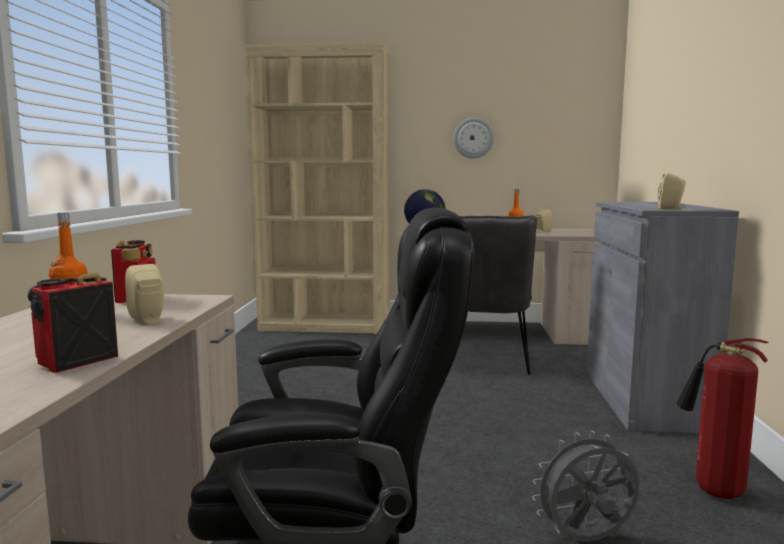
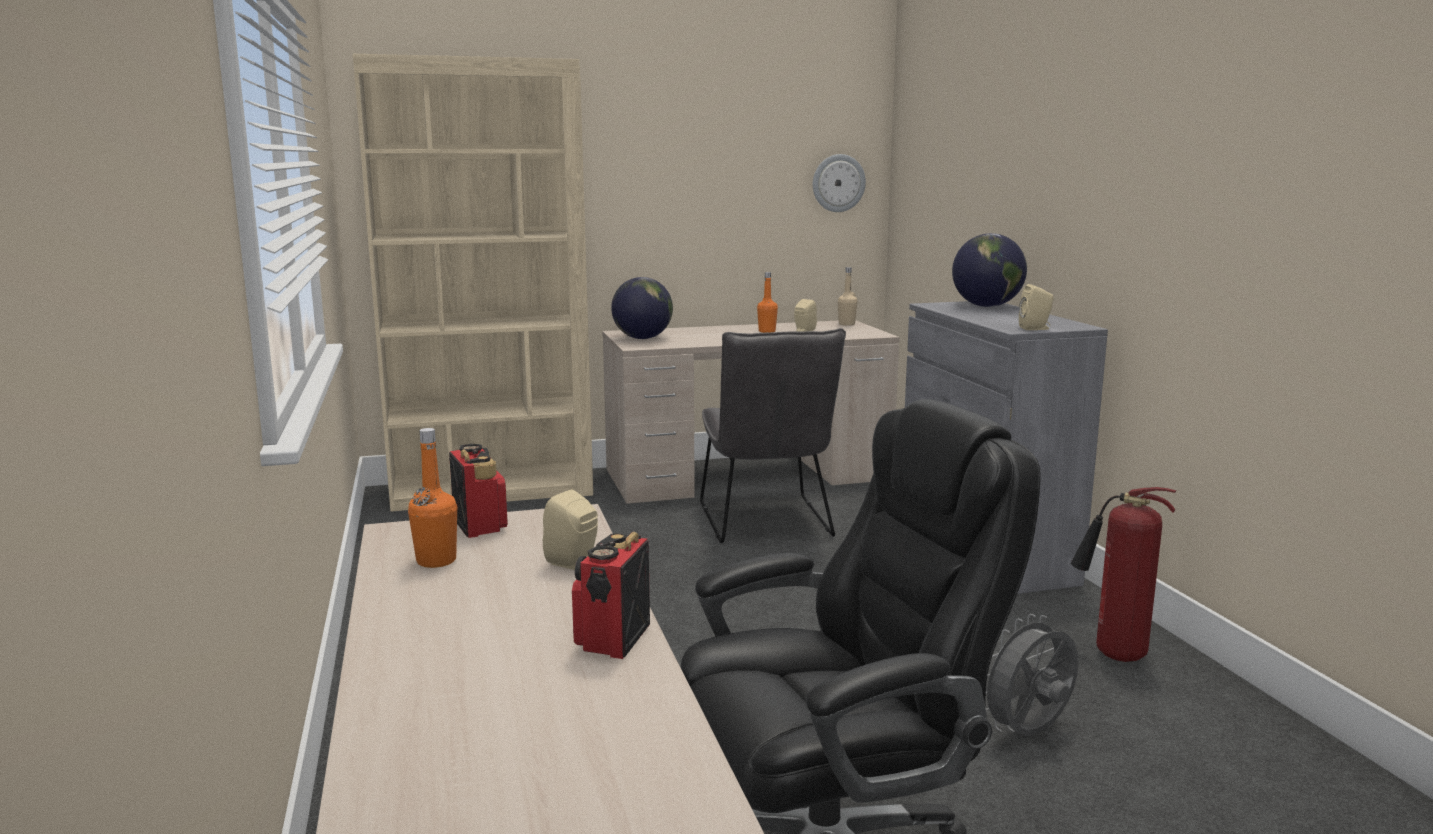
camera: 20 degrees left, 5 degrees up
(473, 138) = (695, 194): wall clock -> wall clock (838, 183)
(580, 230) = (846, 324): none -> beige bottle
(655, 203) = (986, 306): none -> globe

